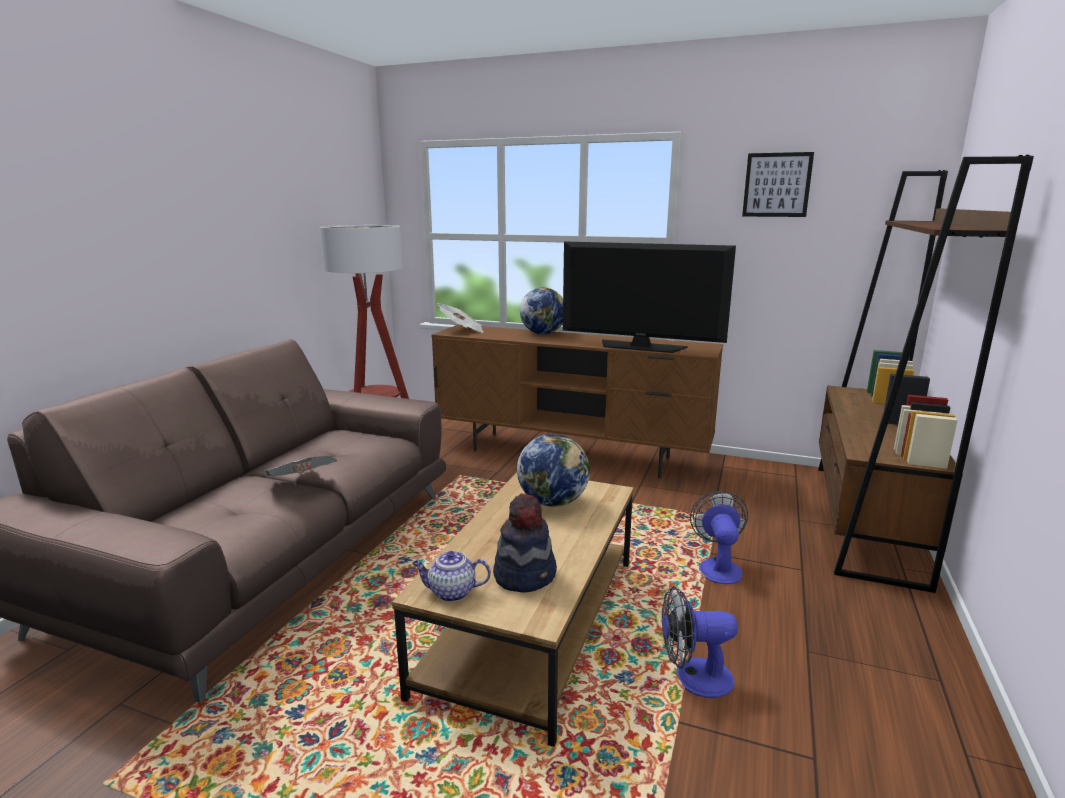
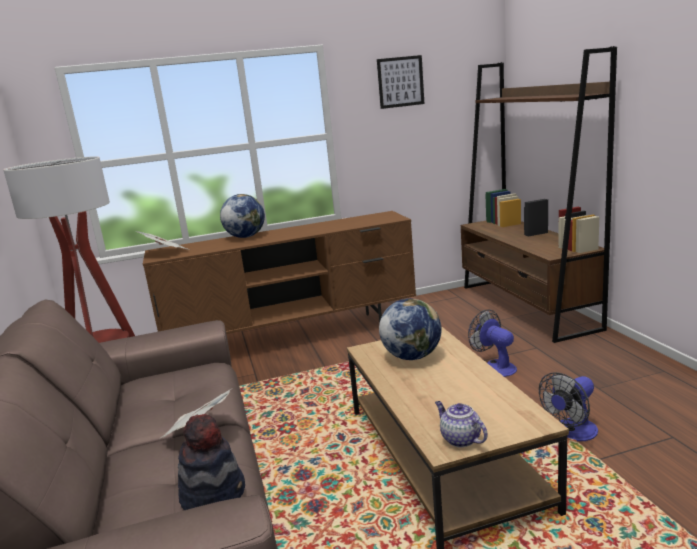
camera: 35 degrees left, 0 degrees up
(451, 592) = (459, 439): teapot -> teapot turned 90 degrees clockwise
(525, 574) = (481, 404): hat -> hat (214, 495)
(641, 347) = (345, 226): television -> none

